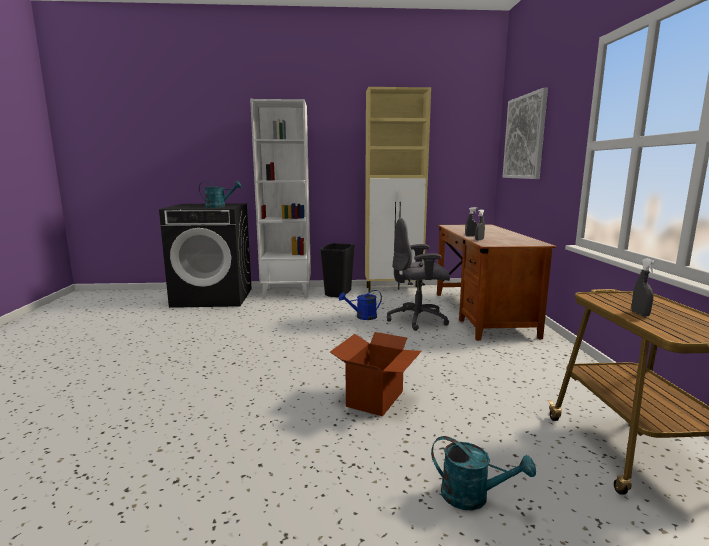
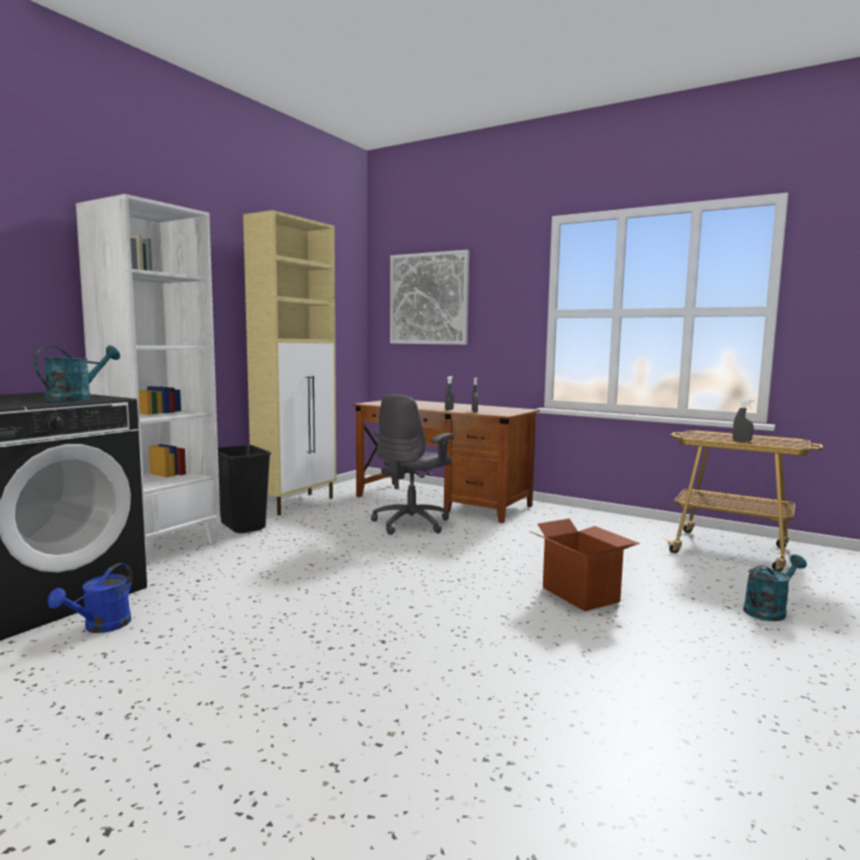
camera: 55 degrees left, 5 degrees down
(362, 317) = (355, 540): blue watering can -> blue watering can (101, 627)

